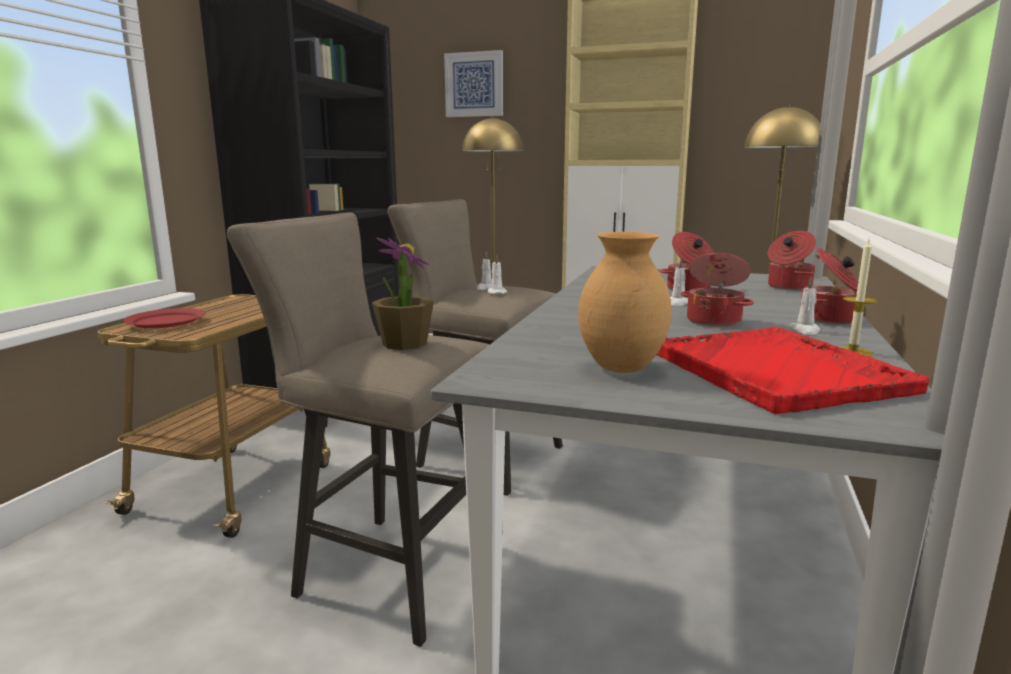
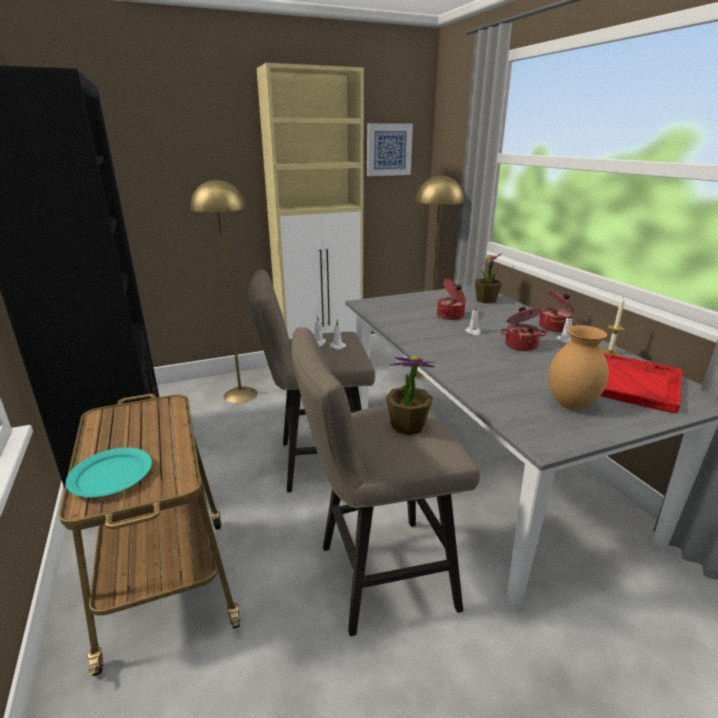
camera: 40 degrees left, 10 degrees up
(166, 321) = (111, 474): red plate -> turquoise plate
(474, 84) = (163, 139): picture -> picture (388, 149)
(788, 287) = (485, 300): cooking pot -> potted plant

